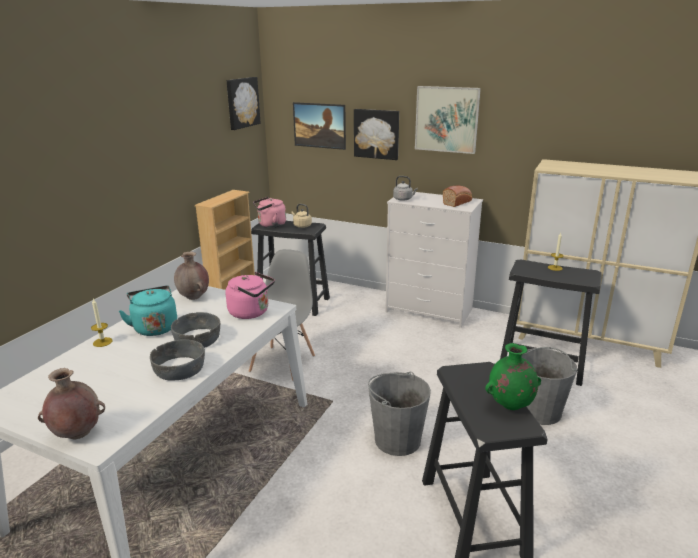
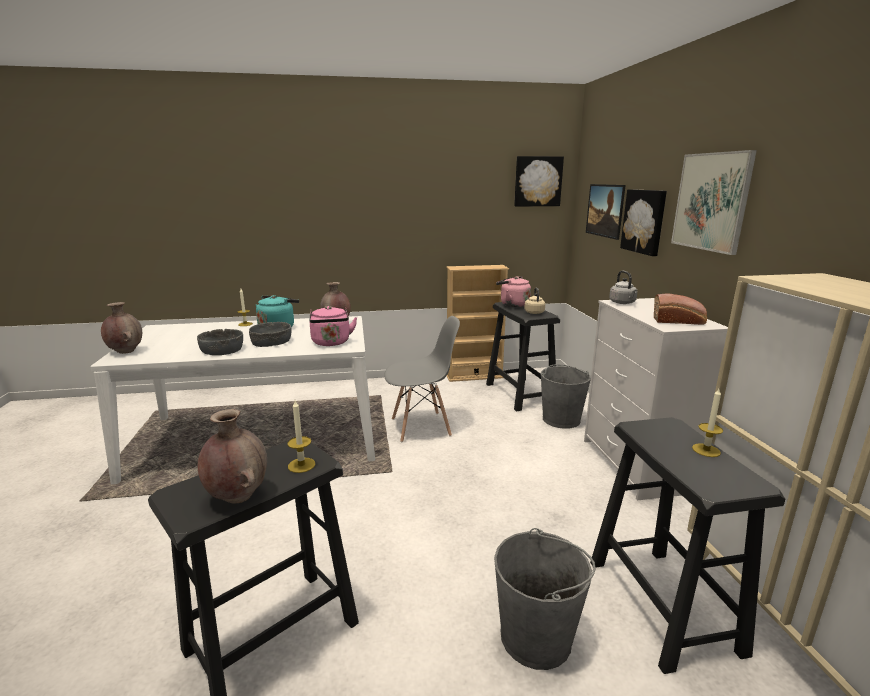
camera: 55 degrees right, 5 degrees down
(397, 439) = (366, 531): grey bucket -> grey bucket (561, 419)
(485, 375) = (301, 465): none -> candle
(510, 405) = (237, 496): green vase -> brown vase

